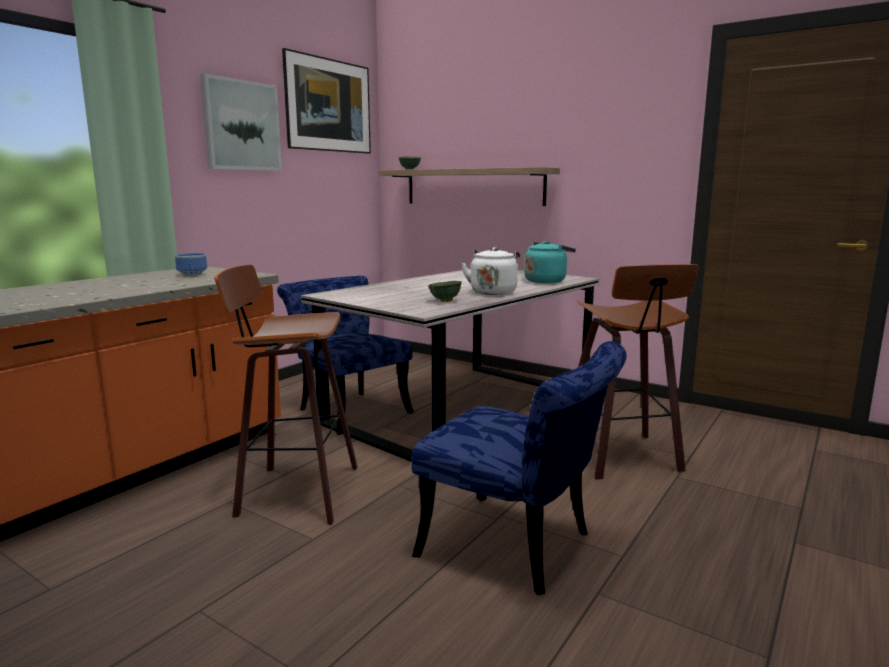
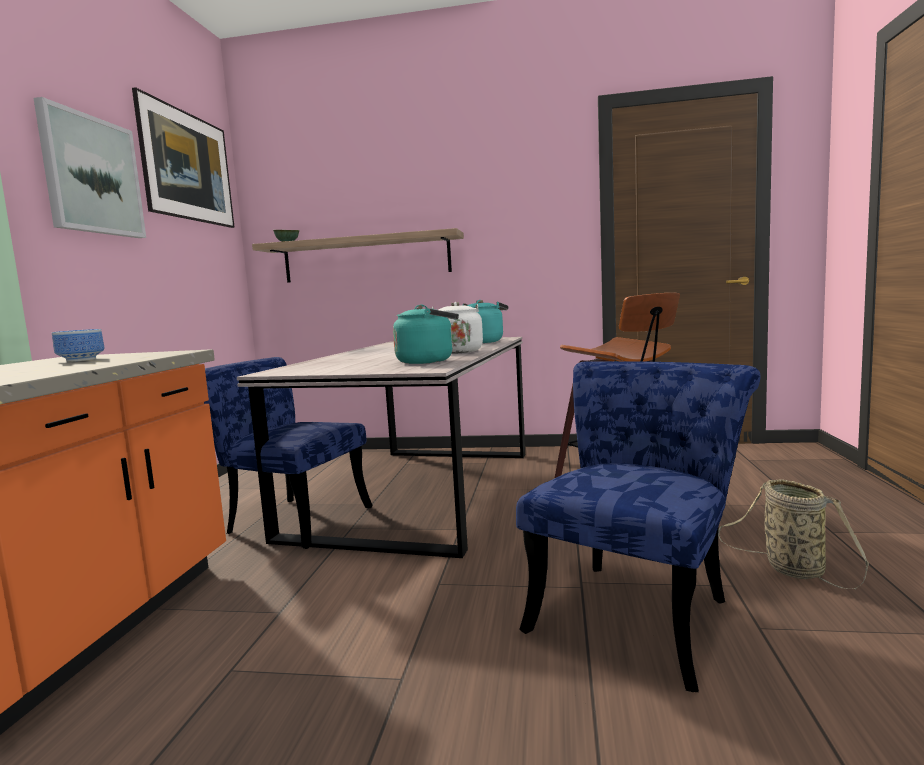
camera: 25 degrees left, 5 degrees down
(294, 492) = (316, 629): stool -> none
(445, 301) = (428, 361): green bowl -> turquoise kettle
(519, 548) = (638, 610): blue chair -> blue chair turned 60 degrees counterclockwise
(697, 559) = (789, 568): none -> basket

